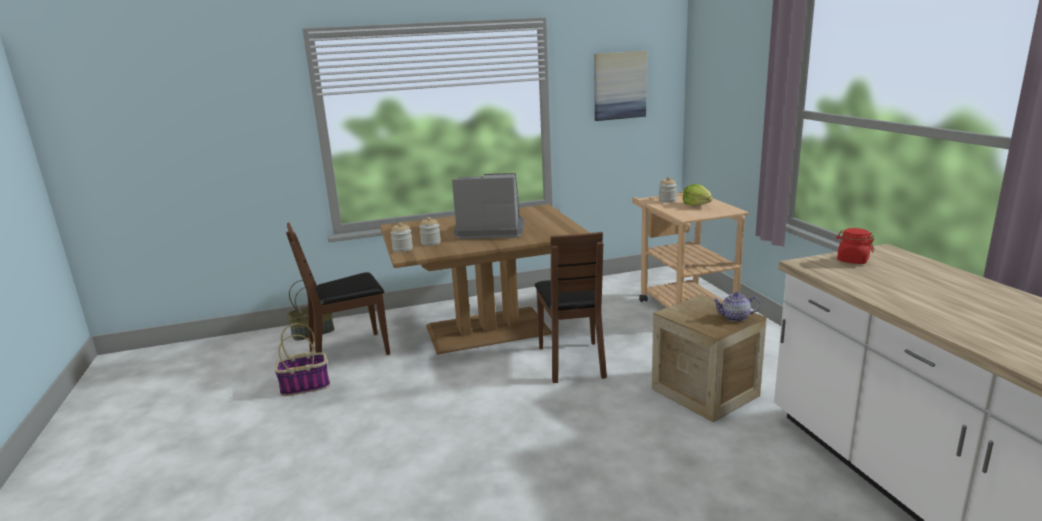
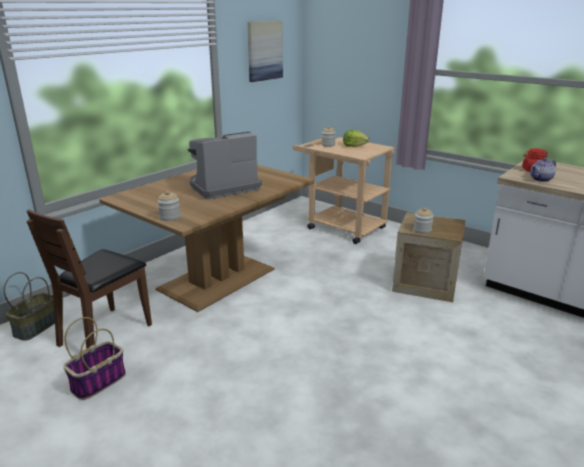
camera: 35 degrees left, 5 degrees up
(430, 243) = (187, 207): jar -> jar (422, 230)
(572, 361) = (315, 286): brown chair -> none
(735, 317) = (450, 224): teapot -> teapot (541, 179)

